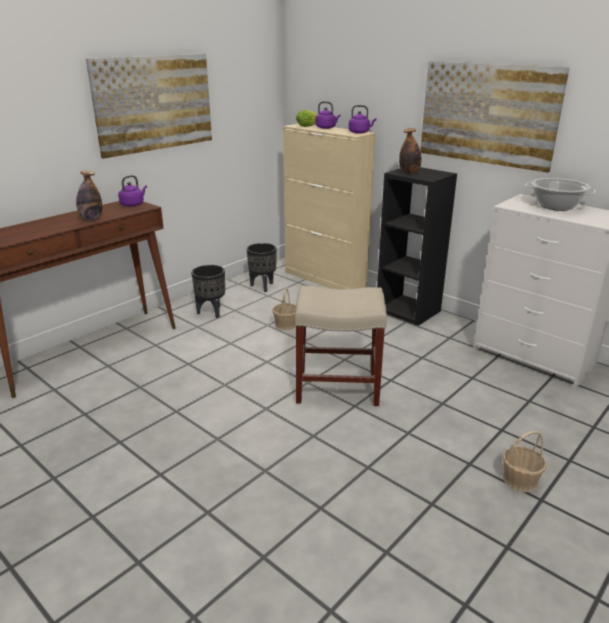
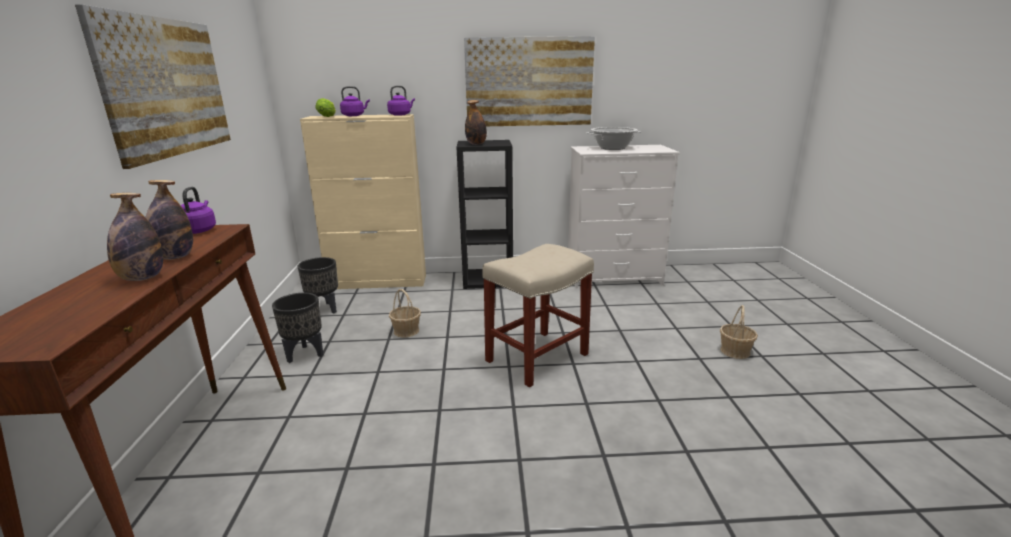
camera: 45 degrees left, 5 degrees down
(60, 227) = (142, 278): none -> bottle

